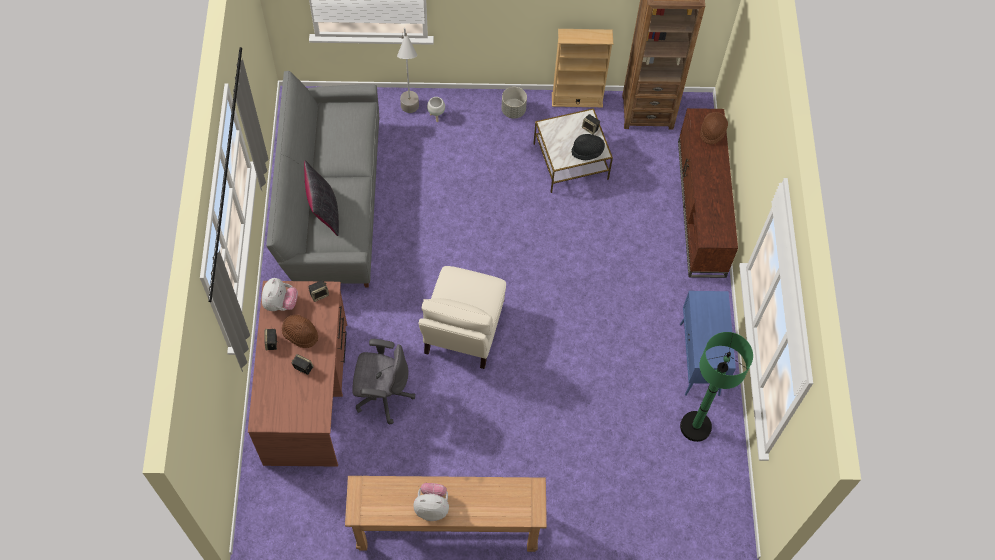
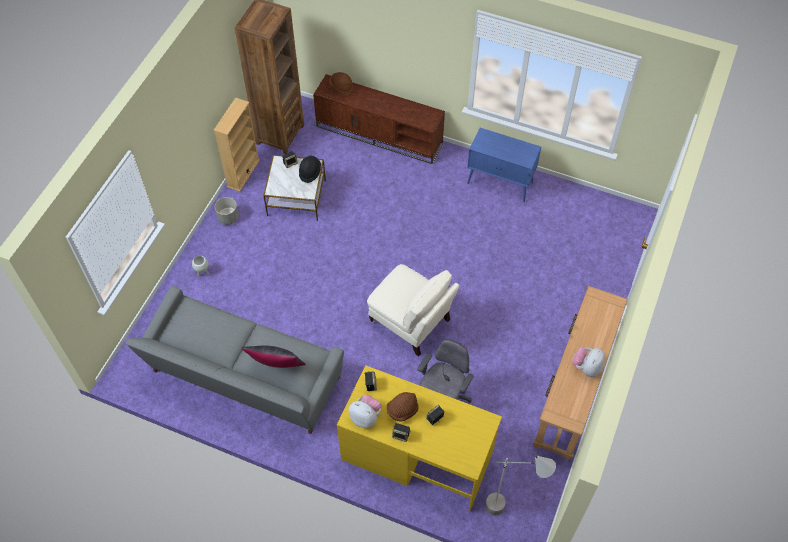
camera: 65 degrees left, 5 degrees down
(307, 392) = (417, 455): brown desk -> yellow desk
(411, 118) = (193, 291): grey floor lamp -> grey floor lamp (510, 510)
(695, 426) = (550, 205): green floor lamp -> none

